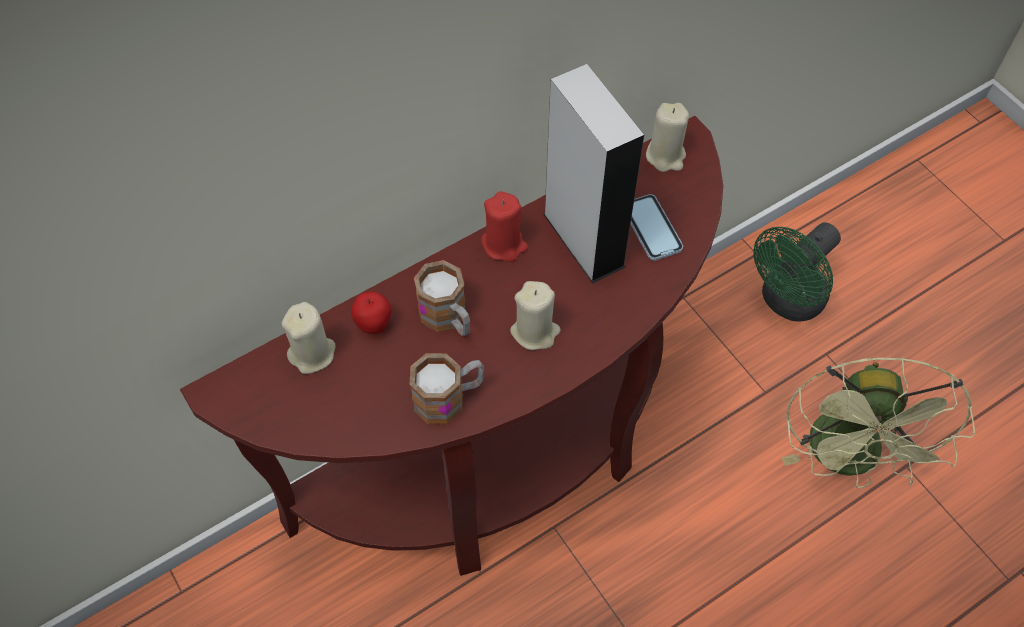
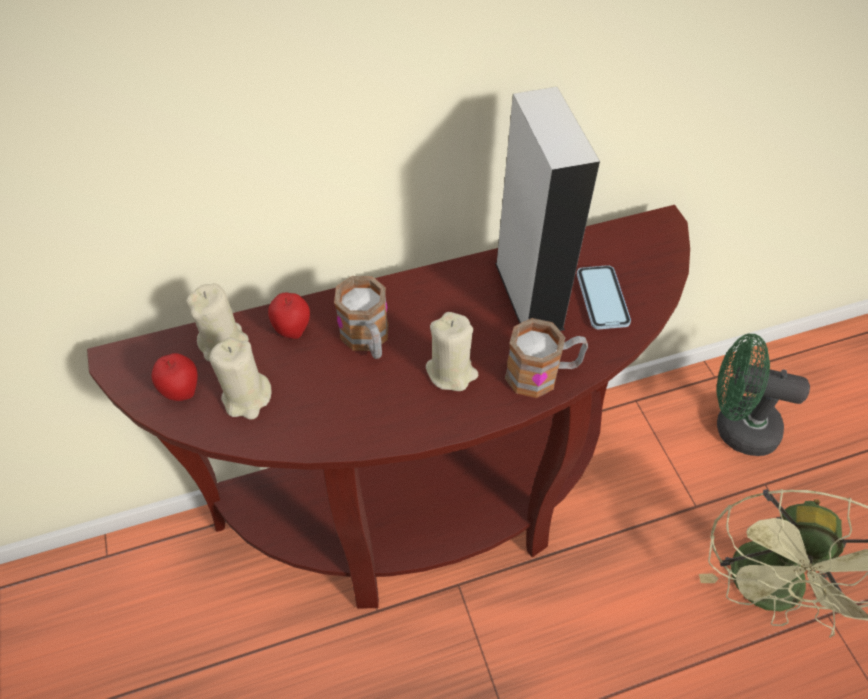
camera: 15 degrees right, 5 degrees down
(292, 408) = (182, 391): none -> apple
(449, 398) = (341, 418): mug -> mug (542, 374)
(504, 244) = (447, 283): red candle -> none
(665, 156) = (635, 235): beige candle -> beige candle (247, 397)
(787, 302) = (735, 426): green fan -> green fan turned 45 degrees clockwise

